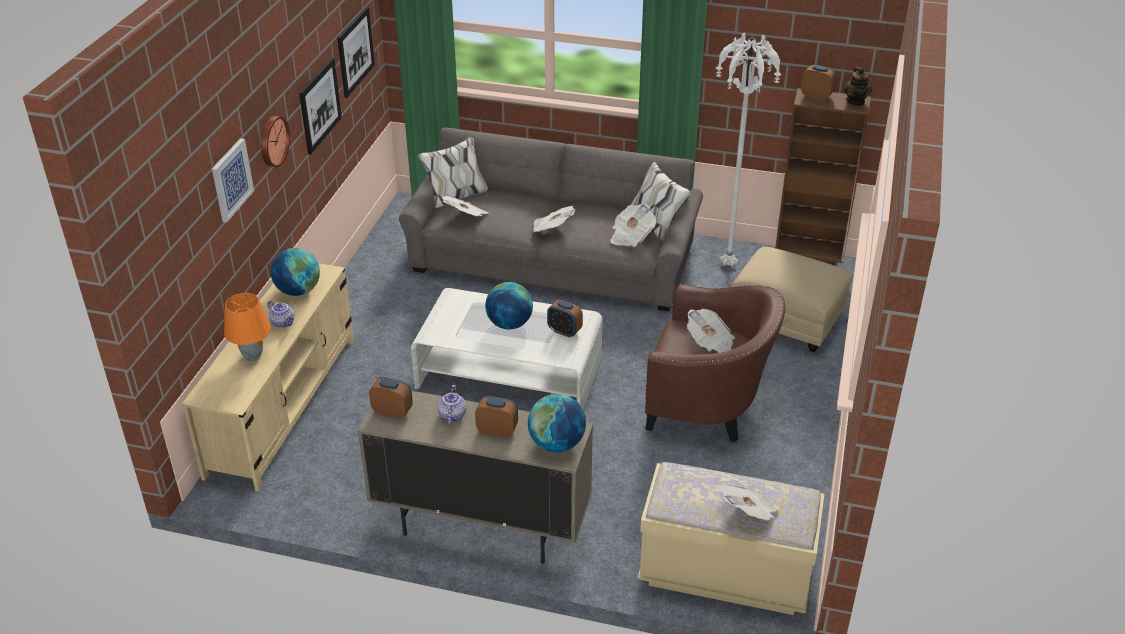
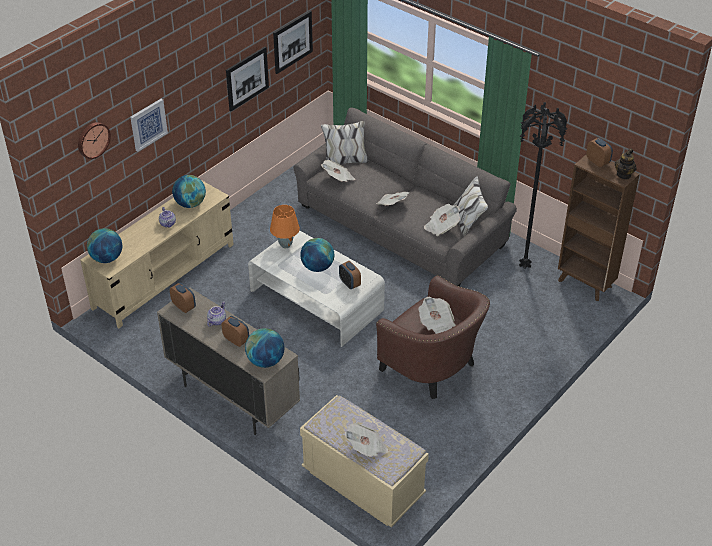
camera: 25 degrees right, 5 degrees up
(222, 390) = (107, 258): none -> globe
(252, 356) = (137, 241): orange table lamp -> orange table lamp (285, 245)
(272, 141) = (193, 101): wall clock -> wall clock (92, 139)
(729, 265) = (524, 267): white floor lamp -> black floor lamp
(785, 323) = (532, 325): beige ottoman -> none

